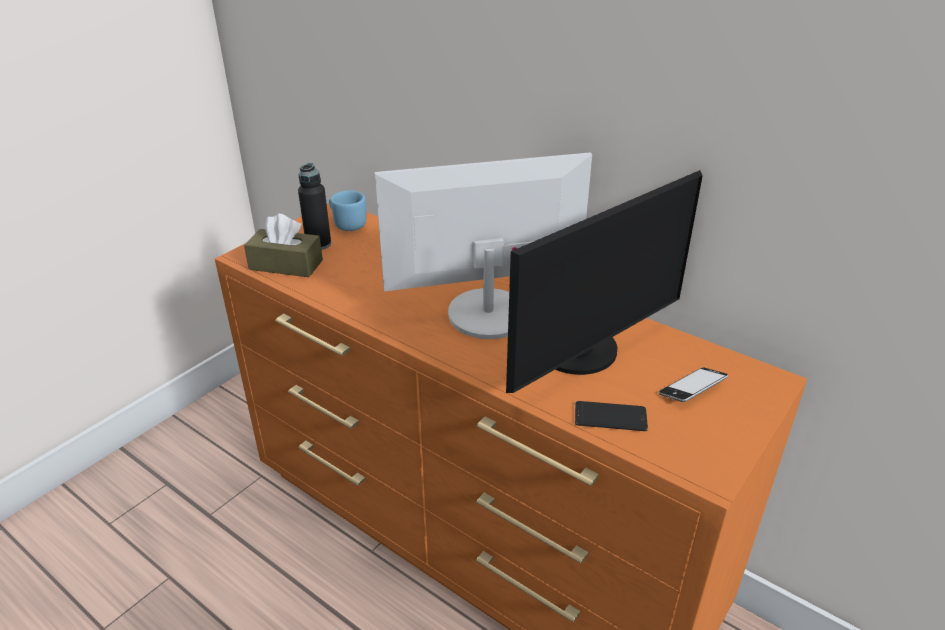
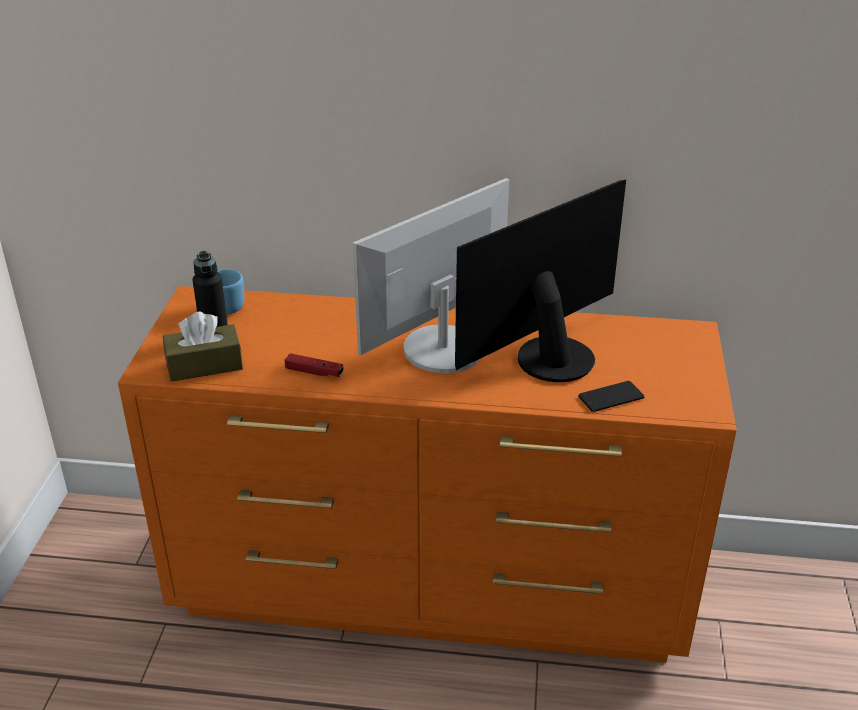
camera: 30 degrees left, 0 degrees up
(360, 297) = (314, 372): none -> red game controller
(583, 353) = (548, 356): monitor -> monitor turned 150 degrees counterclockwise
(692, 389) = (649, 356): phone -> none

